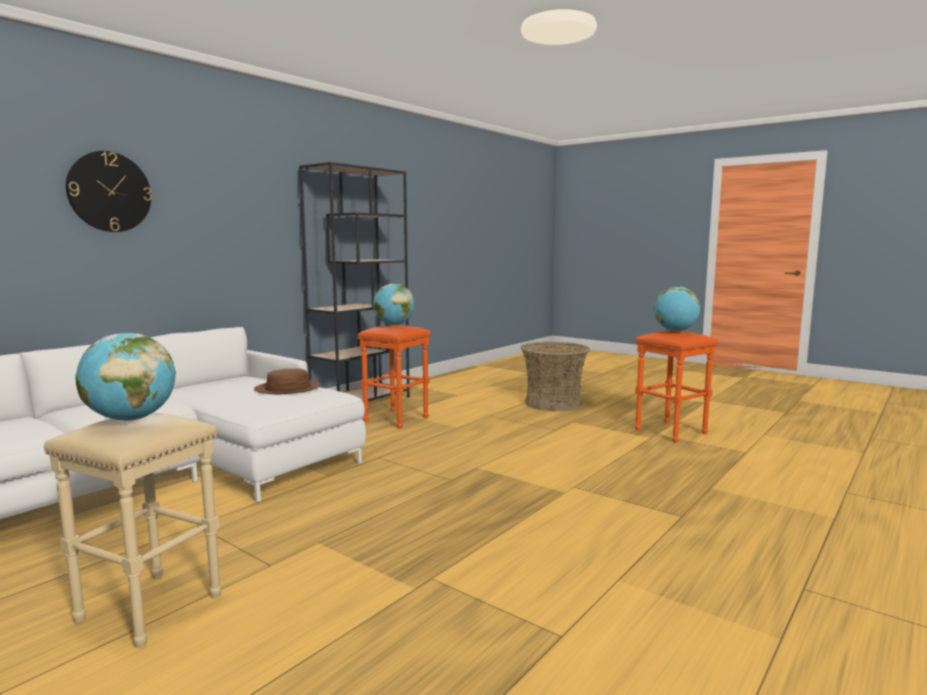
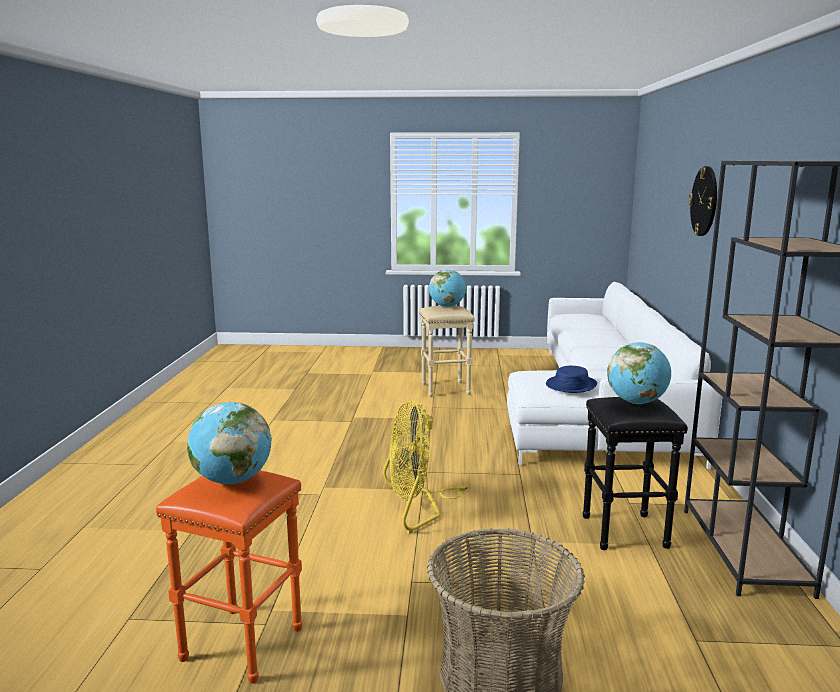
camera: 145 degrees right, 5 degrees up
(288, 389) = (571, 385): brown hat -> blue hat
(396, 418) = (626, 532): orange stool -> black stool
(497, 459) = (418, 504): none -> yellow fan

